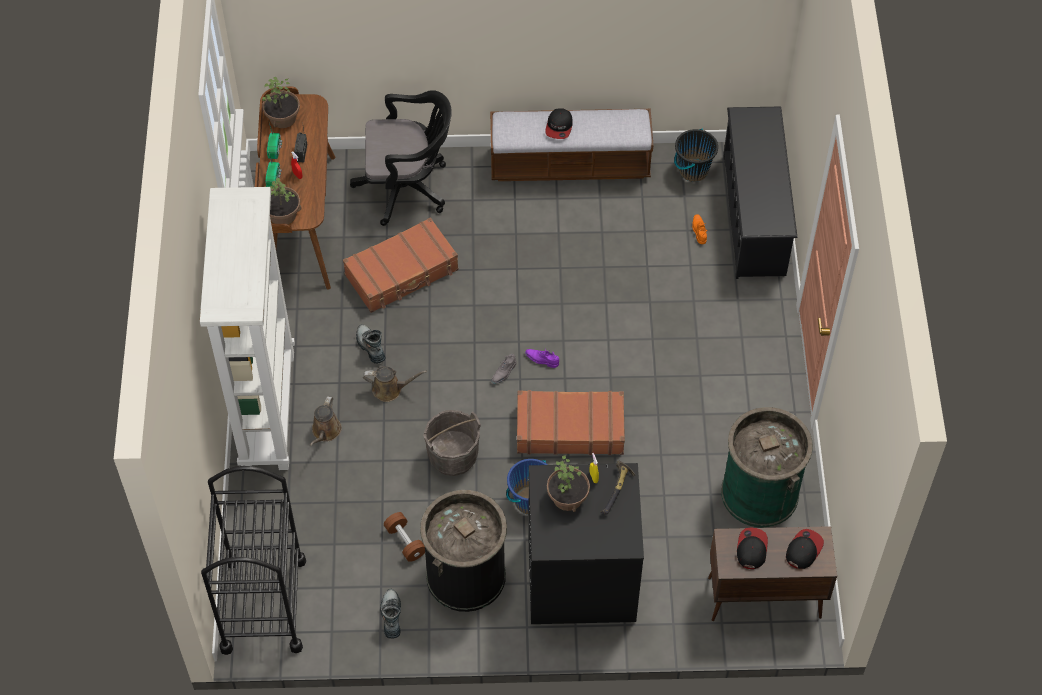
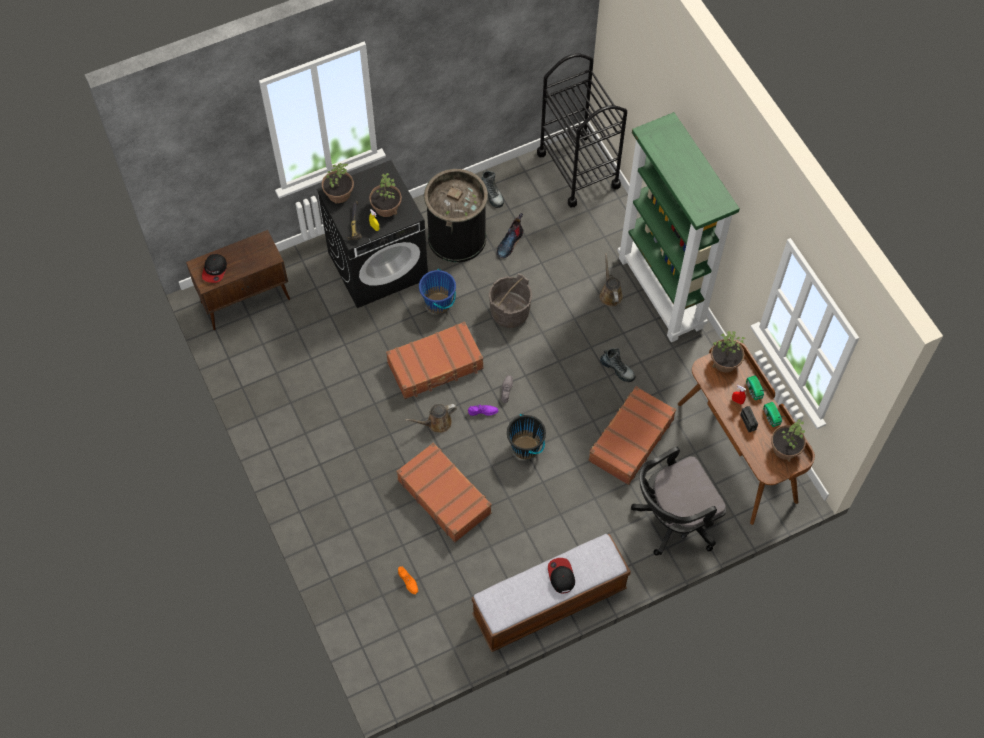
camera: 155 degrees right, 5 degrees up
(267, 409) = (661, 293): white bookcase -> green bookcase
(390, 389) = (583, 343): brown watering can -> brown watering can (436, 423)
(405, 541) = (510, 242): brown dumbbell -> boot
(618, 539) = (338, 193): none -> potted plant
(625, 293) = (444, 496): none -> brown suitcase
(693, 170) = (439, 644): black bucket -> black bucket (525, 447)
(751, 549) = (252, 257): cap -> none
(754, 215) = (367, 618): black shoe rack -> none
(759, 493) = (275, 373): green trash can -> none

